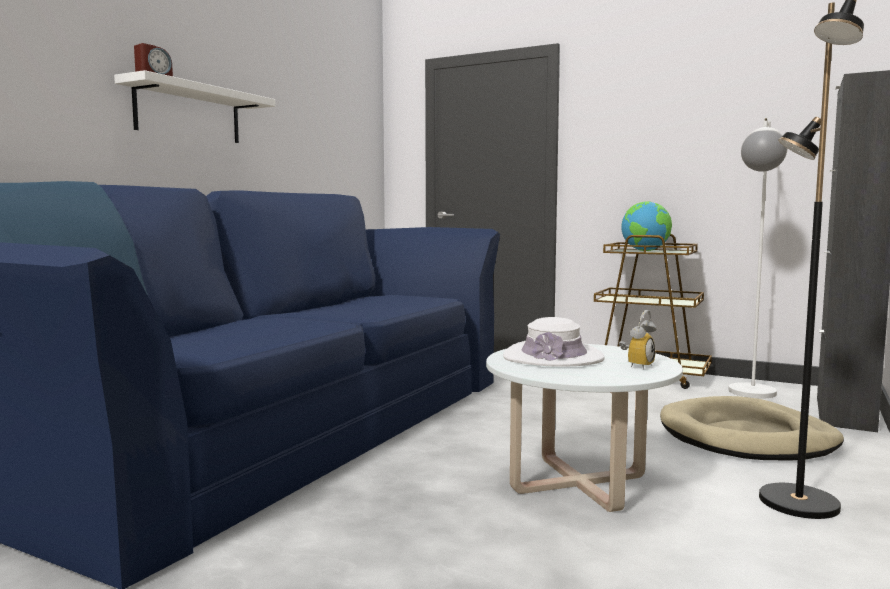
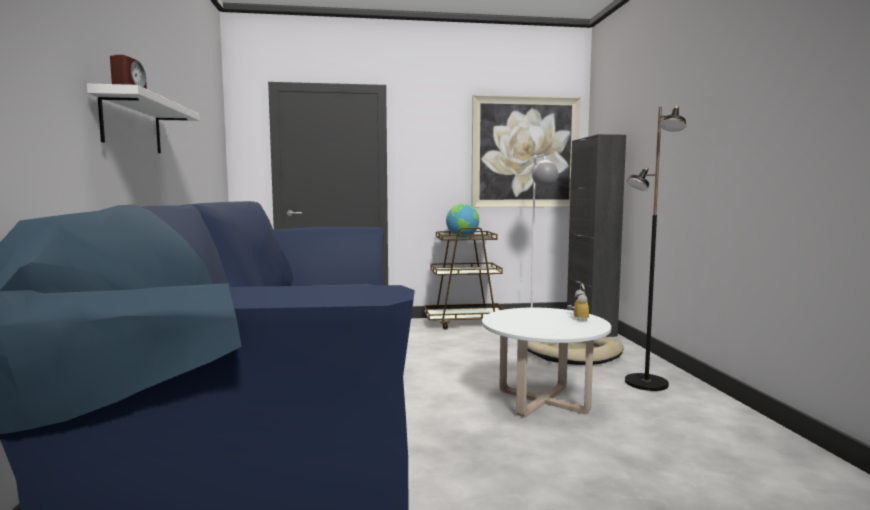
camera: 35 degrees left, 0 degrees up
(553, 357) = (524, 320): white hat -> none
(769, 120) = (525, 152): none -> picture

